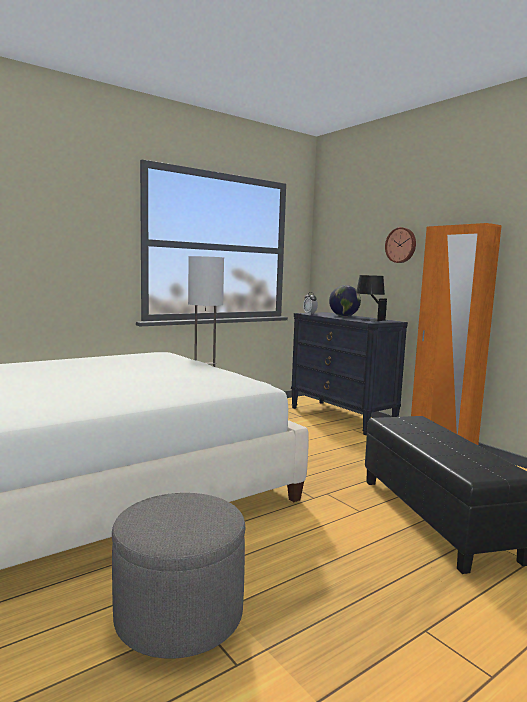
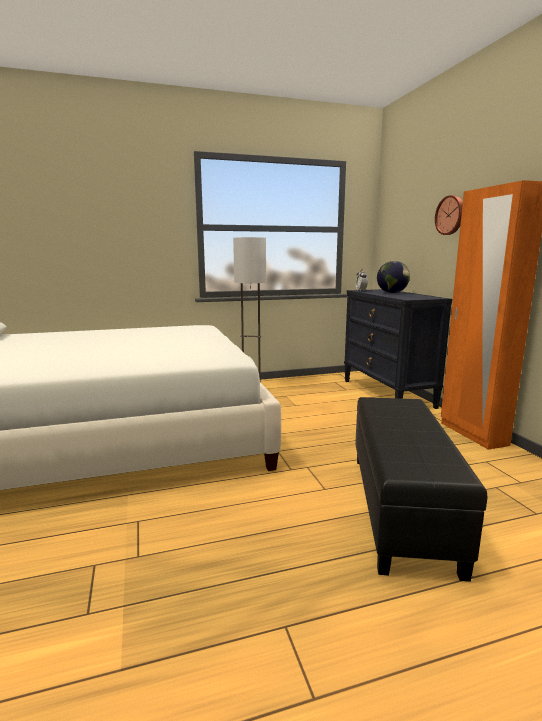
camera: 20 degrees right, 5 degrees up
(179, 614) = (84, 556): grey ottoman -> none
(370, 319) = (412, 296): black table lamp -> none

